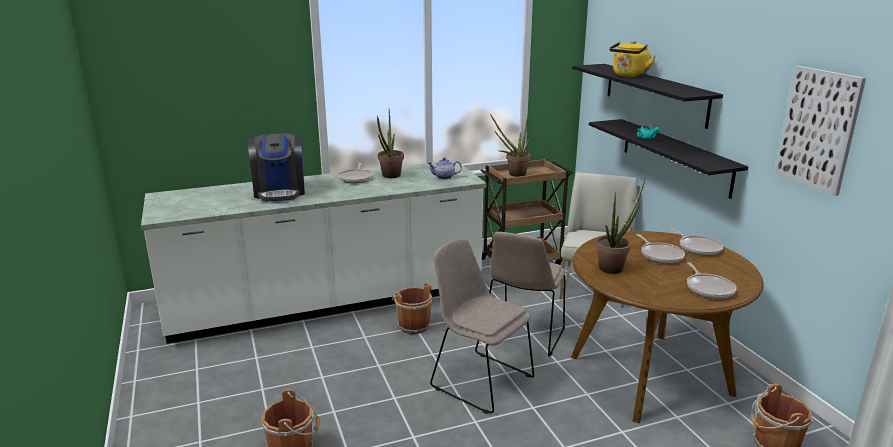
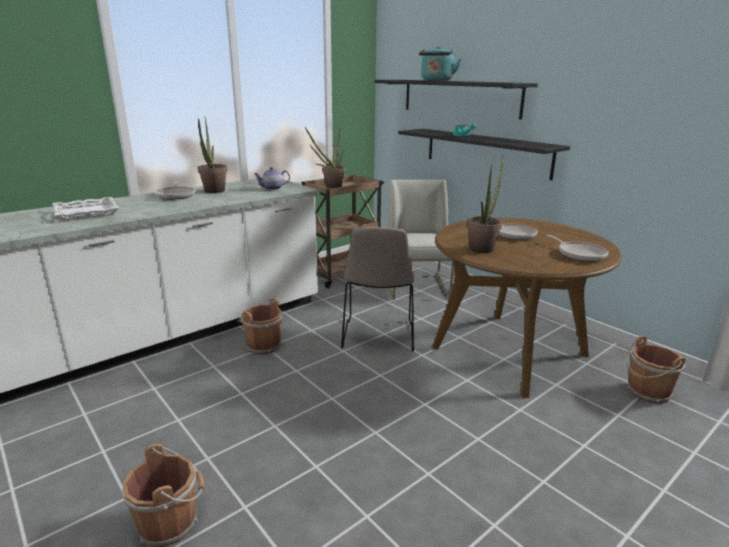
camera: 20 degrees left, 0 degrees up
(280, 191) = (86, 213): coffee machine -> white tray
(479, 380) = (358, 388): beige chair -> none
(629, 75) = (436, 80): yellow kettle -> turquoise kettle
(698, 248) = (537, 226): frying pan -> none
(818, 129) = (649, 96): picture -> none

